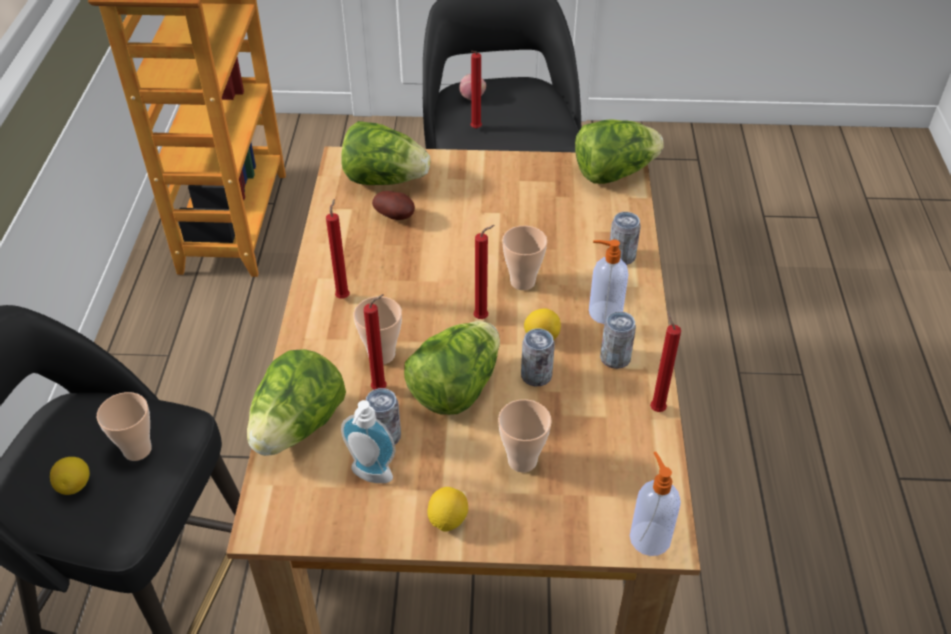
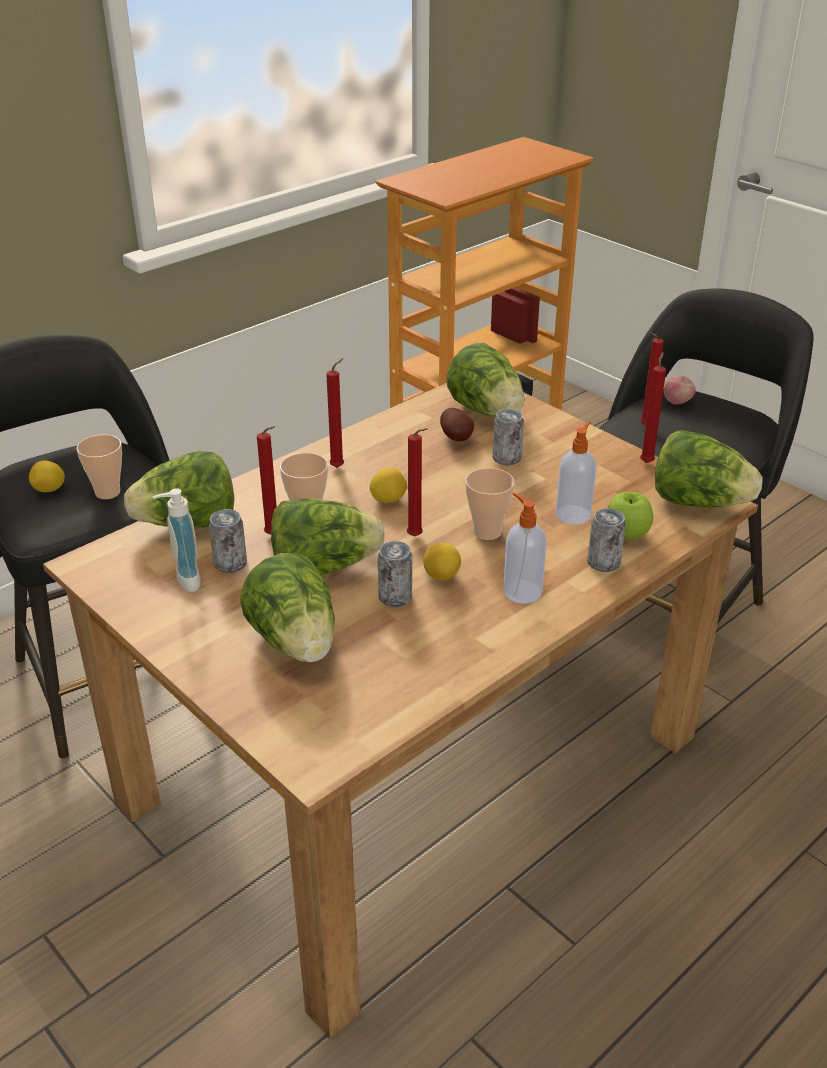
camera: 45 degrees right, 10 degrees down
(447, 520) = (189, 640): lemon -> lemon (388, 499)
(522, 460) = (296, 642): cup -> lettuce
(606, 226) = (626, 535): none -> apple
(615, 358) = (478, 626): can -> can (506, 459)
(649, 537) = (305, 756): soap dispenser -> soap dispenser (573, 514)
(656, 408) = (455, 680): red candle -> red candle (647, 461)

